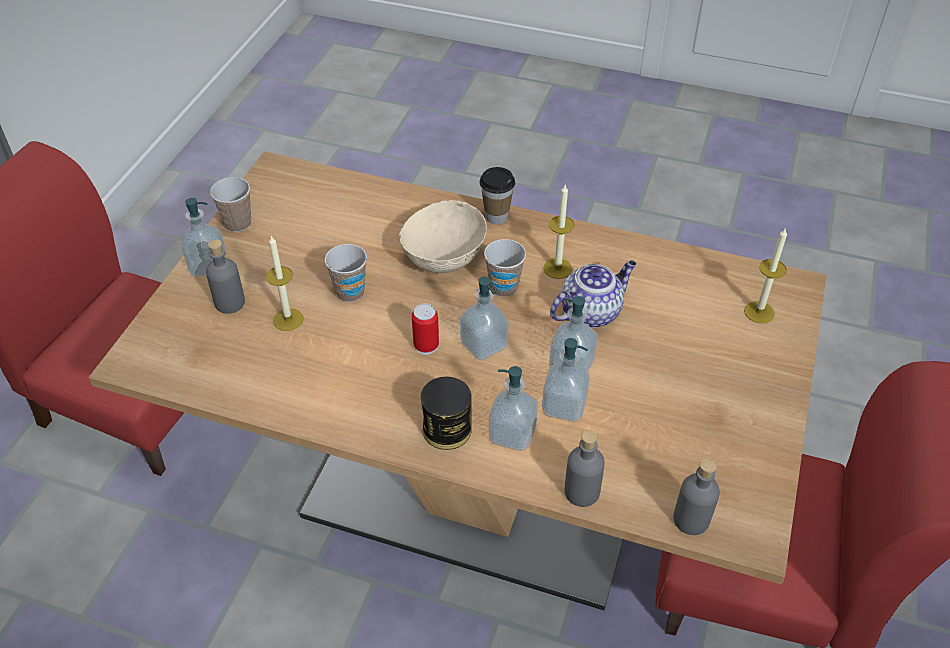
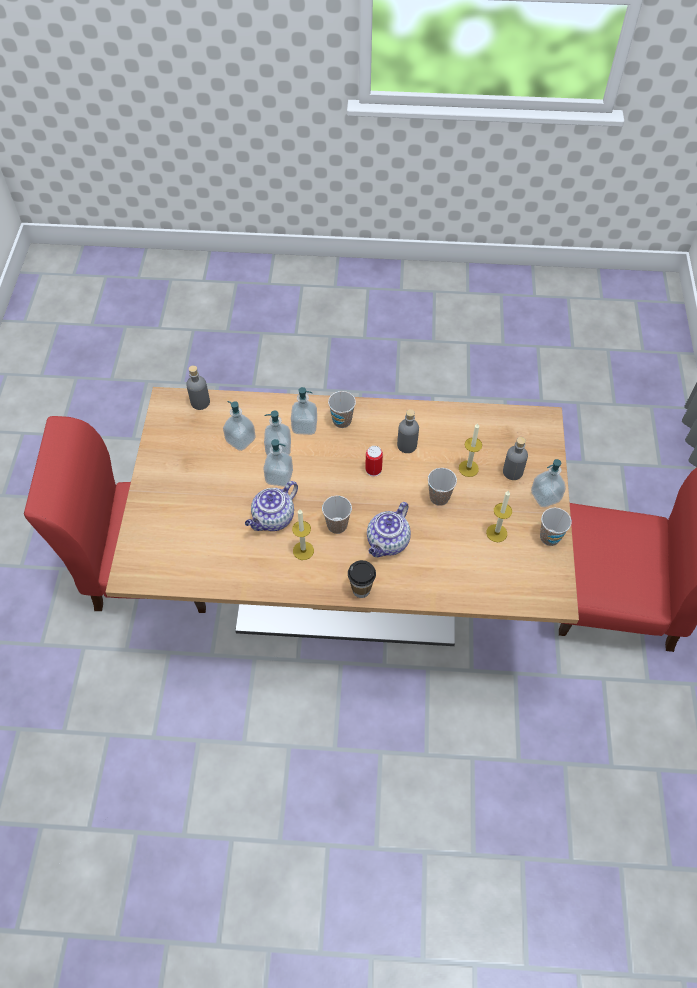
camera: 165 degrees right, 10 degrees up
(444, 256) = (387, 543): beige bowl -> teapot
(447, 429) = (342, 421): can -> cup
(483, 345) = (337, 478): soap dispenser -> soap dispenser (240, 440)
(581, 492) = (259, 404): grey bottle -> grey bottle (407, 445)
(759, 312) = (157, 545): candle -> candle (496, 533)

